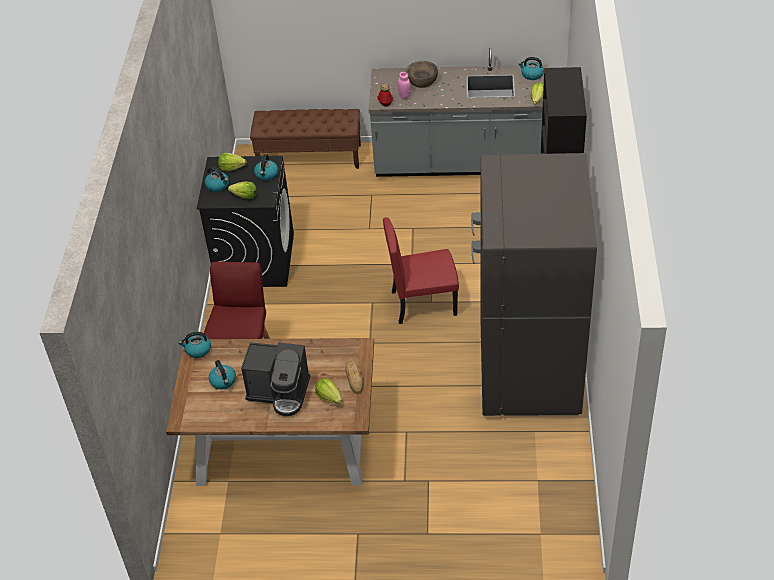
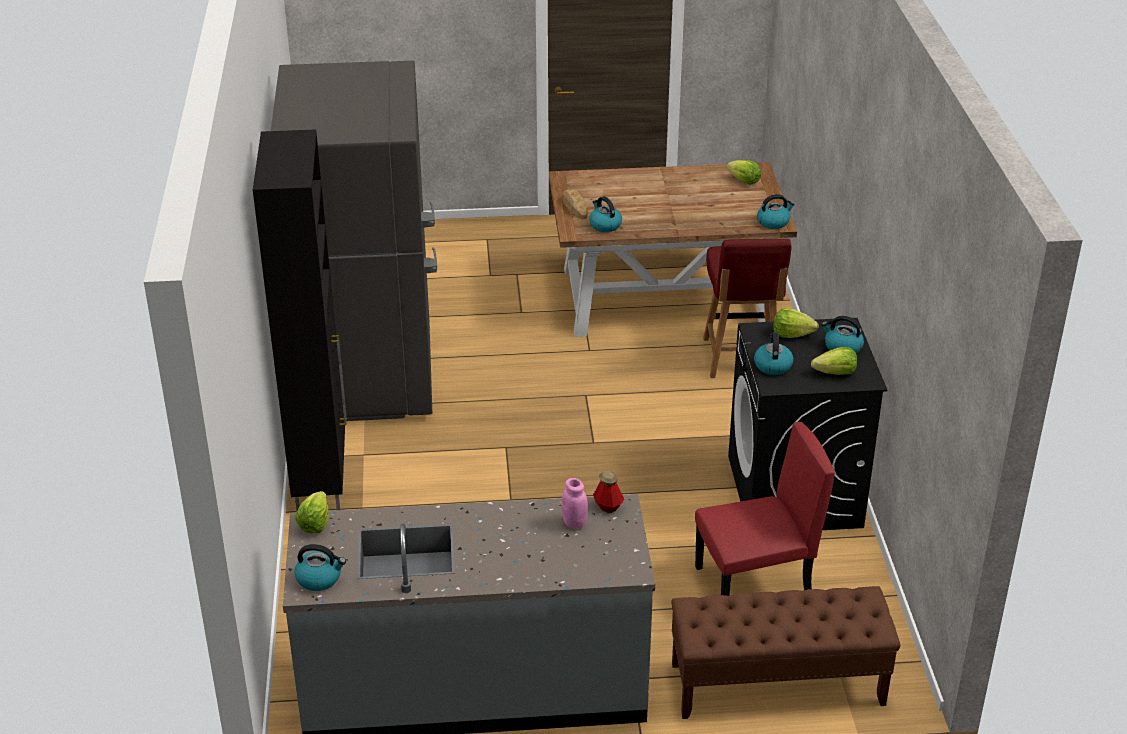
camera: 170 degrees right, 10 degrees down
(223, 381) = (727, 199): kettle -> kettle (604, 225)
(280, 392) = (657, 193): coffee machine -> none
(329, 397) = (599, 192): lettuce -> lettuce (743, 181)
(422, 81) = (544, 557): brown bowl -> none
(423, 302) = (517, 445): red chair -> red chair (754, 584)

